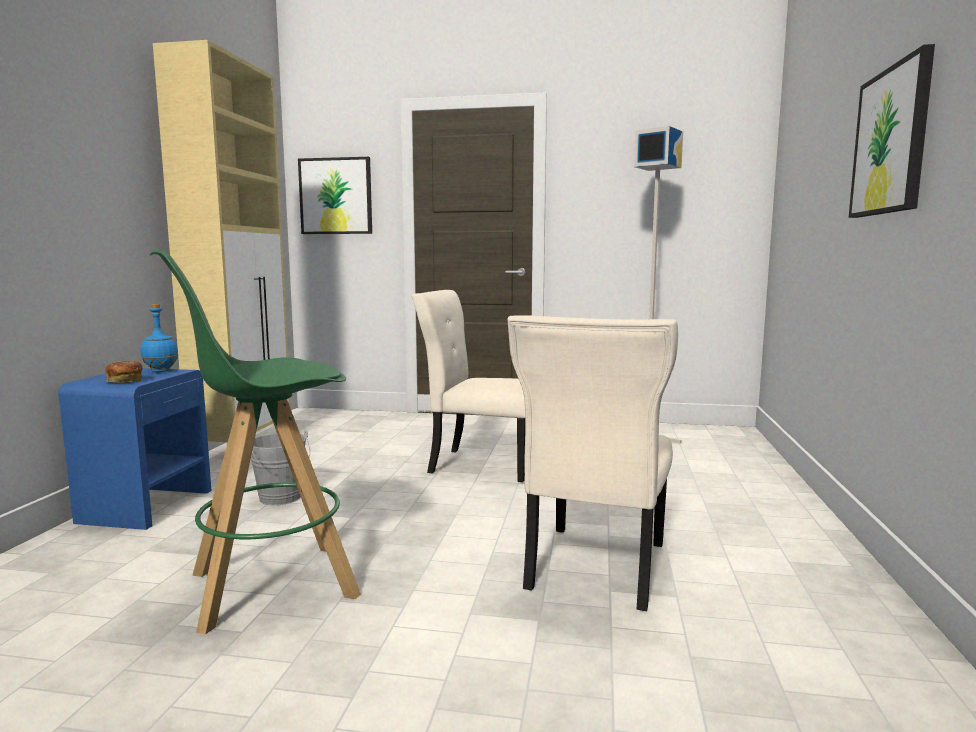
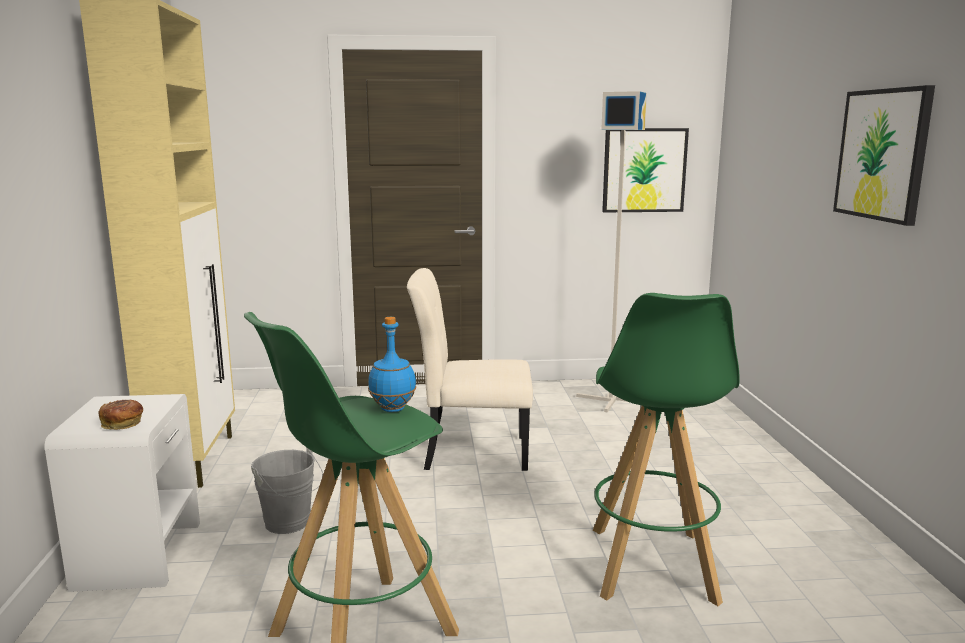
camera: 15 degrees left, 5 degrees up
(147, 505) = (139, 554): blue nightstand -> white nightstand
(161, 371) = (143, 401): blue bottle -> blue bottle (392, 409)
(336, 196) = (250, 146): picture -> picture (644, 170)
(594, 569) = (652, 565): beige chair -> green stool

